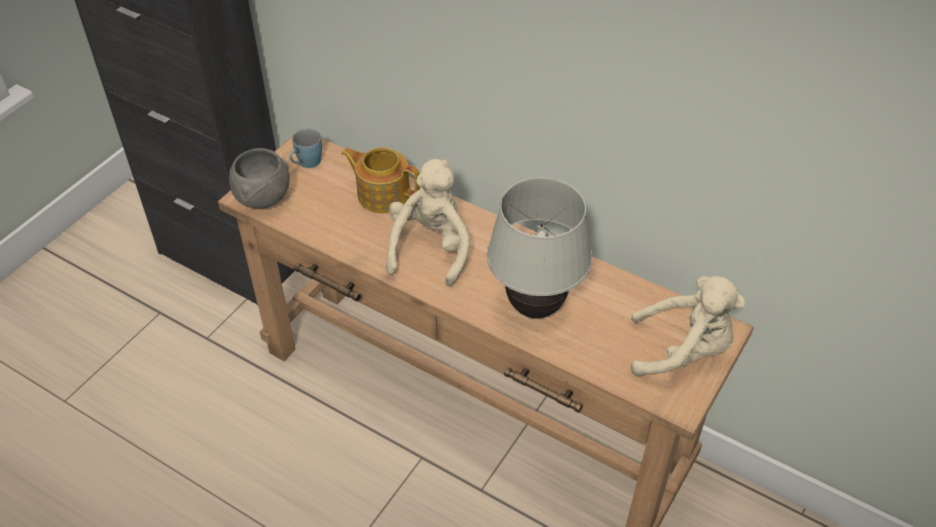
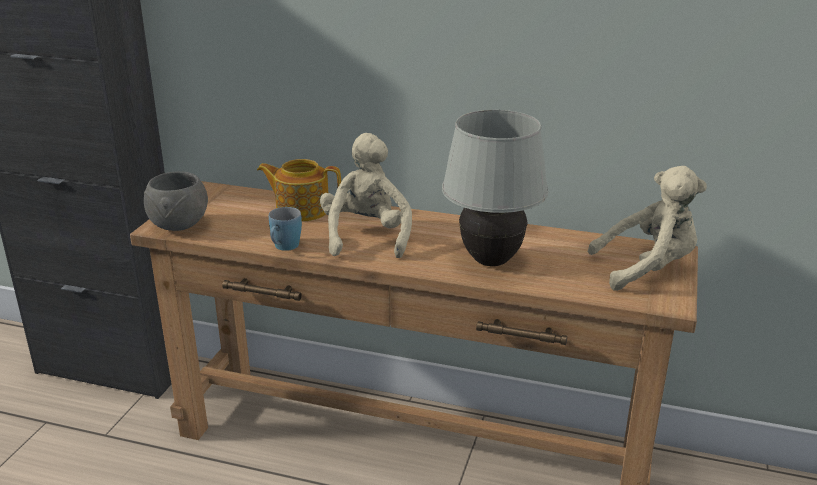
camera: 15 degrees left, 20 degrees down
(306, 164) = (215, 200): blue mug -> blue mug (284, 248)

